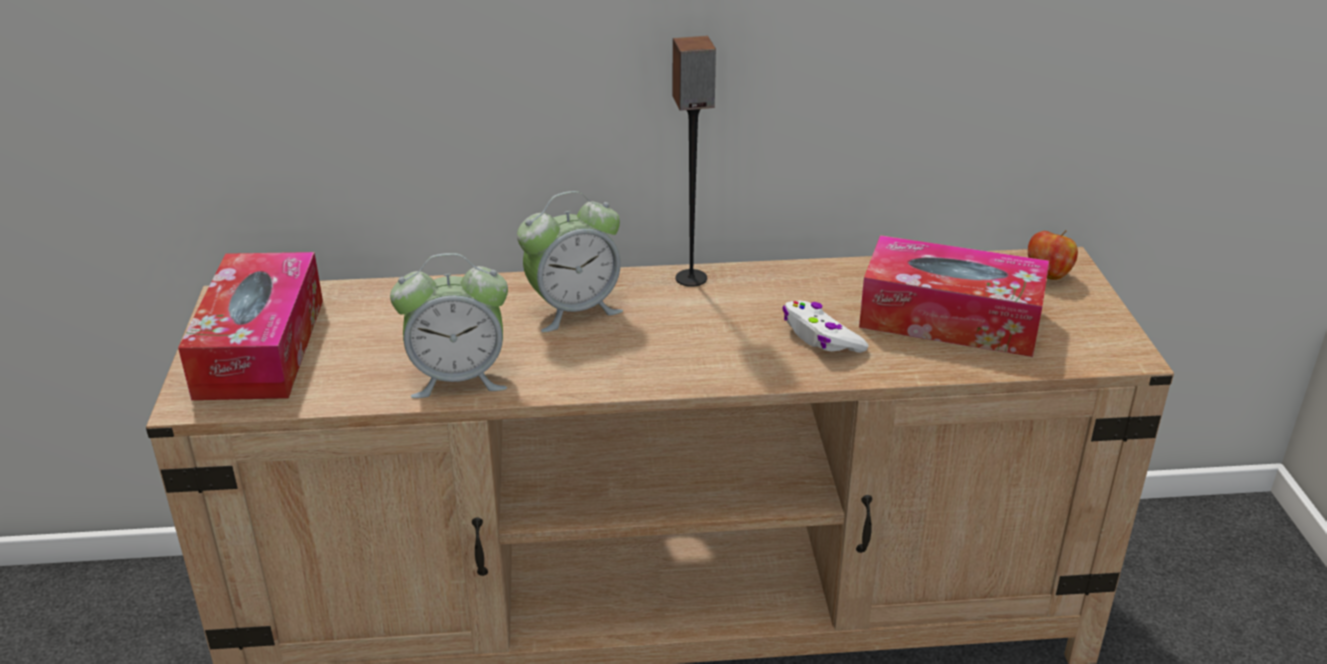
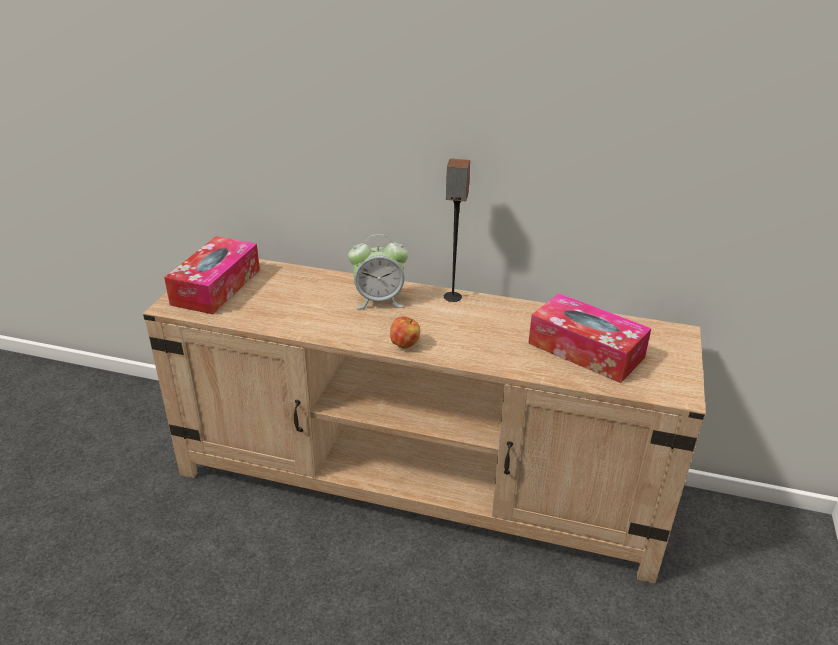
camera: 20 degrees right, 0 degrees up
(458, 378) = (298, 323): alarm clock -> none
(821, 337) = (502, 344): white game controller -> none
(1047, 275) = (664, 338): apple -> apple (405, 344)

